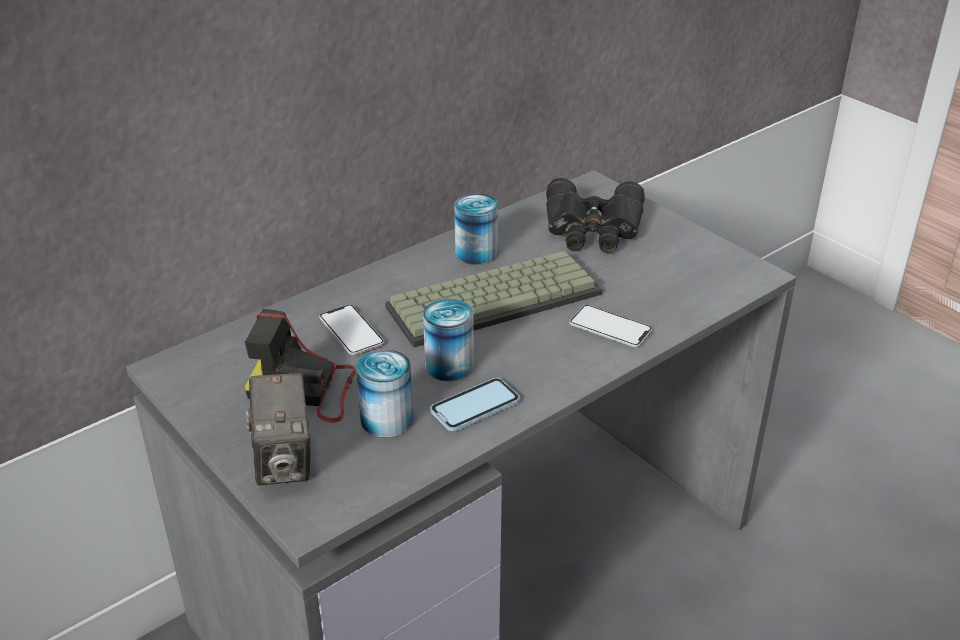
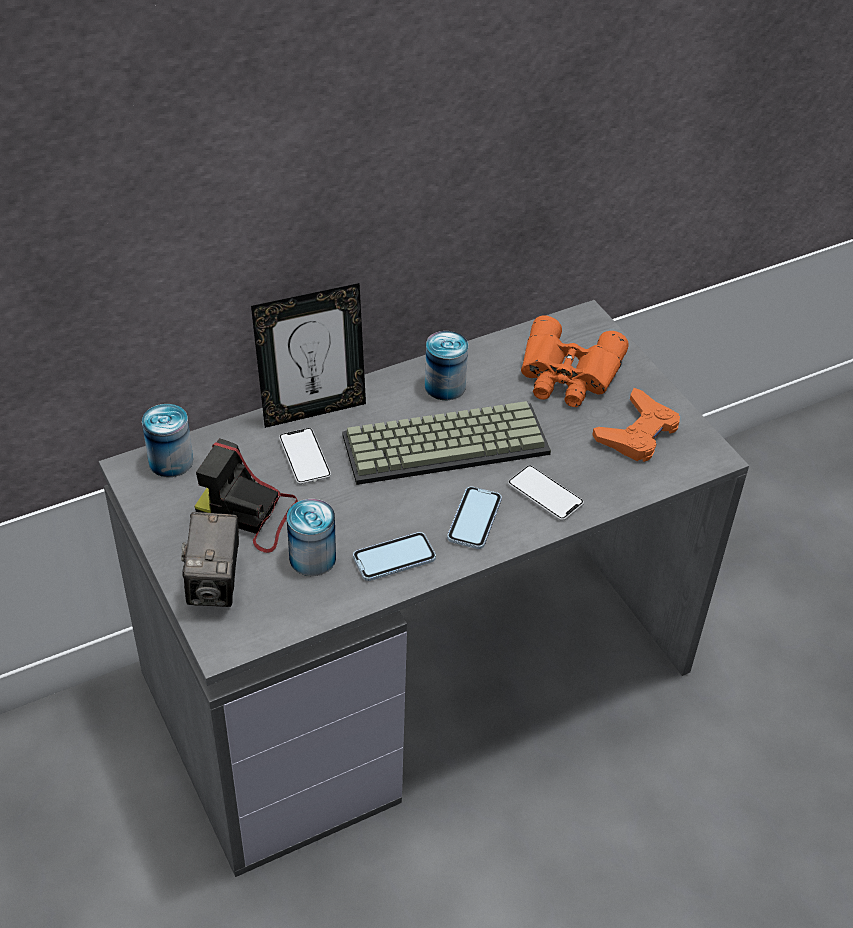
camera: 10 degrees right, 10 degrees up
(348, 290) = (313, 409): none -> picture frame
(449, 366) = (383, 510): can -> can (171, 461)
(547, 360) = (474, 519): none -> phone
(593, 229) = (568, 375): black binoculars -> orange binoculars
(679, 265) = (637, 433): none -> orange game controller

